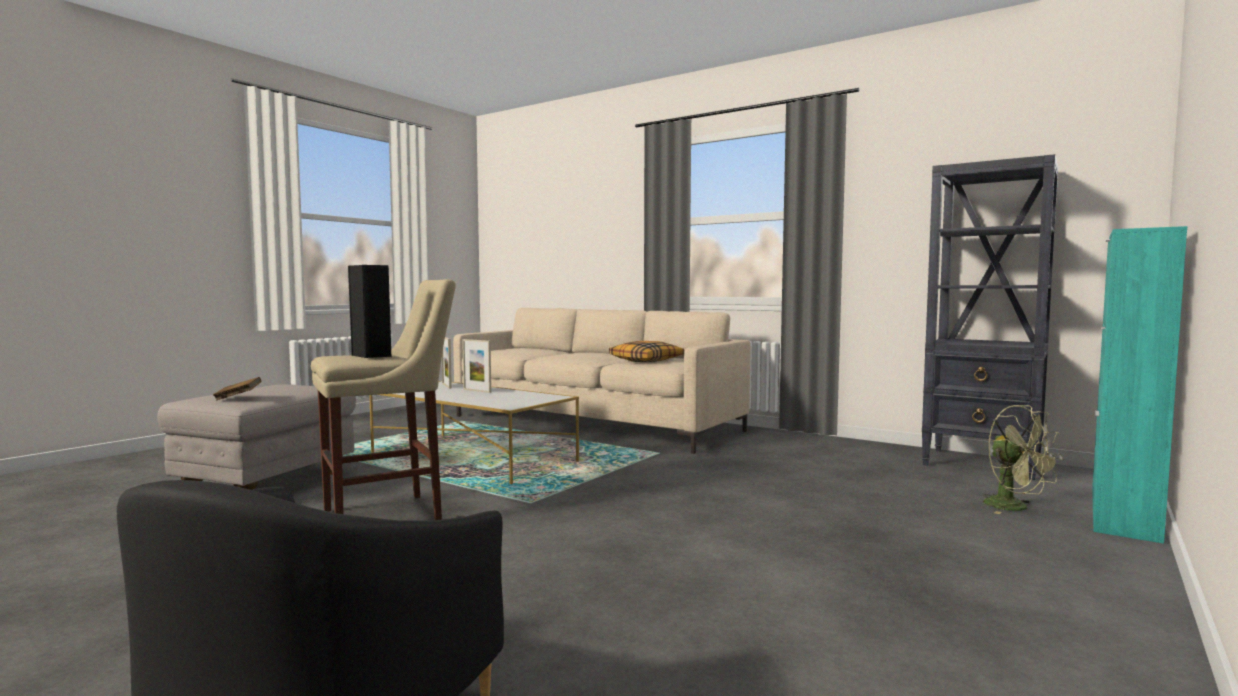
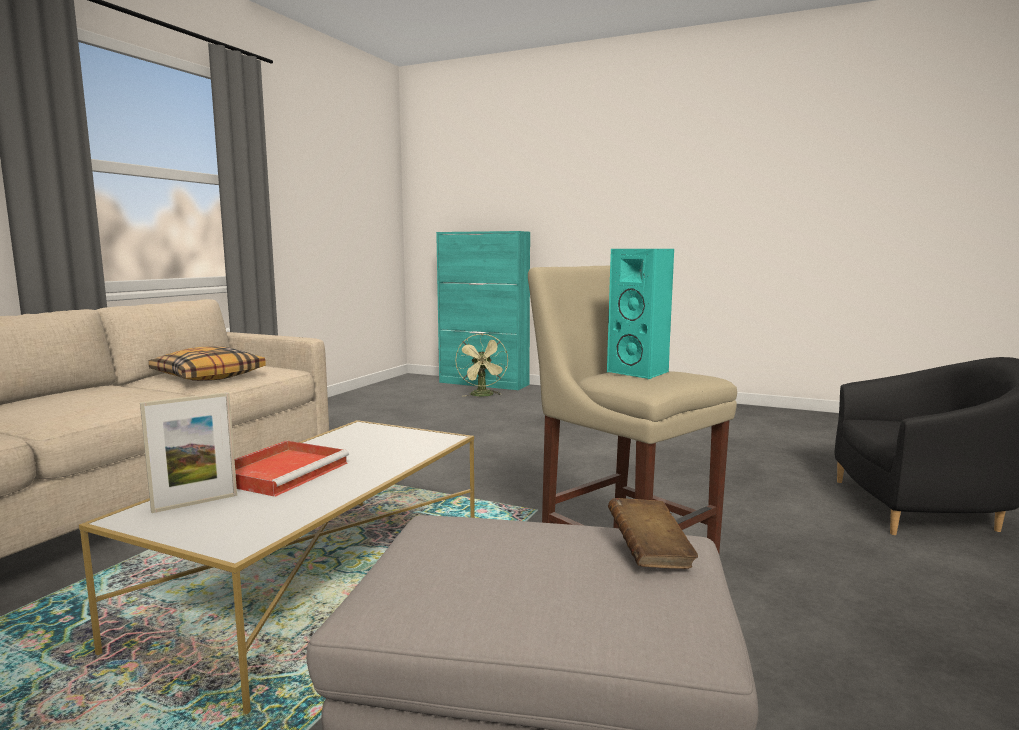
camera: 100 degrees left, 5 degrees up
(373, 355) = (641, 372): black speaker -> turquoise speaker
(477, 391) = (282, 471): picture frame -> red tray
(982, 464) = (381, 392): black bookcase -> none
(1015, 508) = (483, 395): green fan -> green fan turned 120 degrees clockwise

